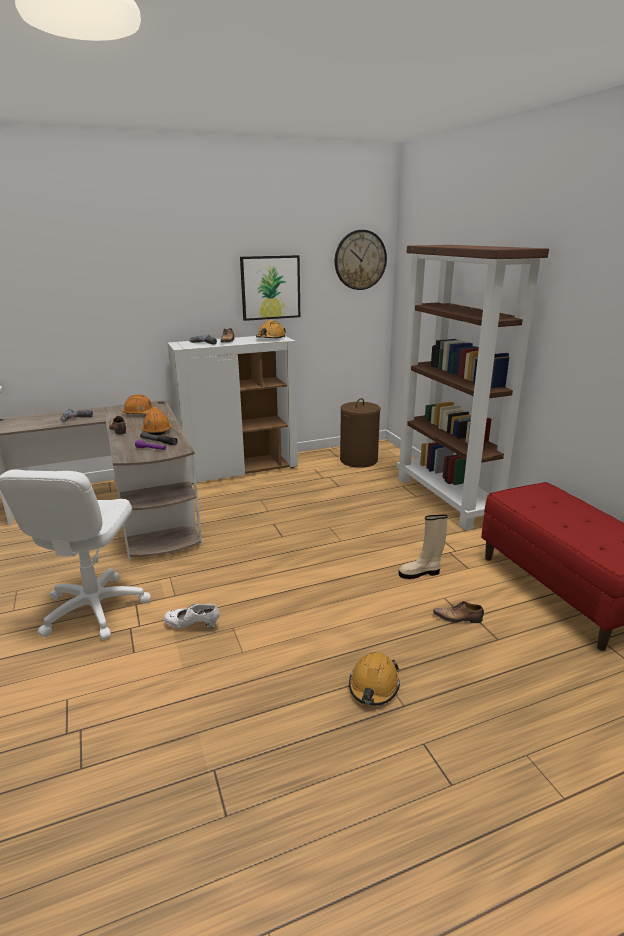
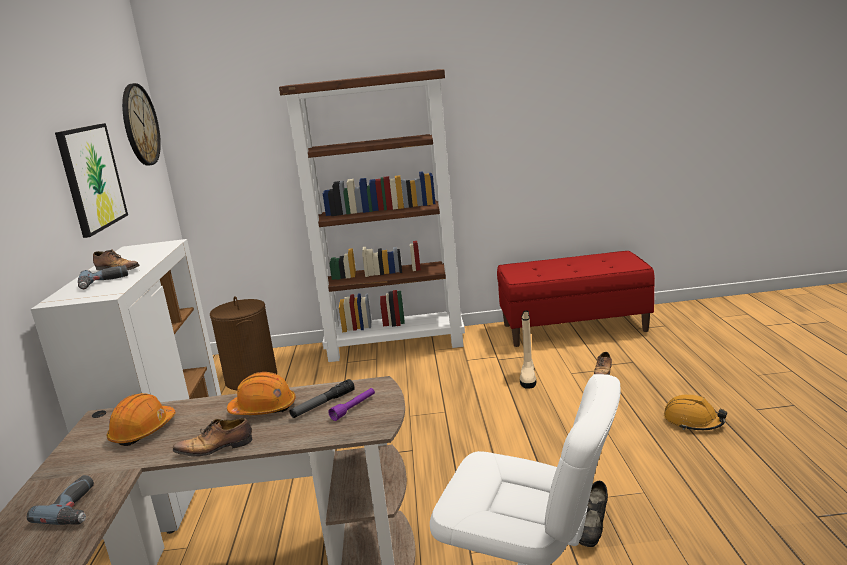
camera: 70 degrees left, 5 degrees down
(192, 626) = (591, 529): white shoe -> black shoe
(270, 338) = (149, 249): orange hard hat -> none

